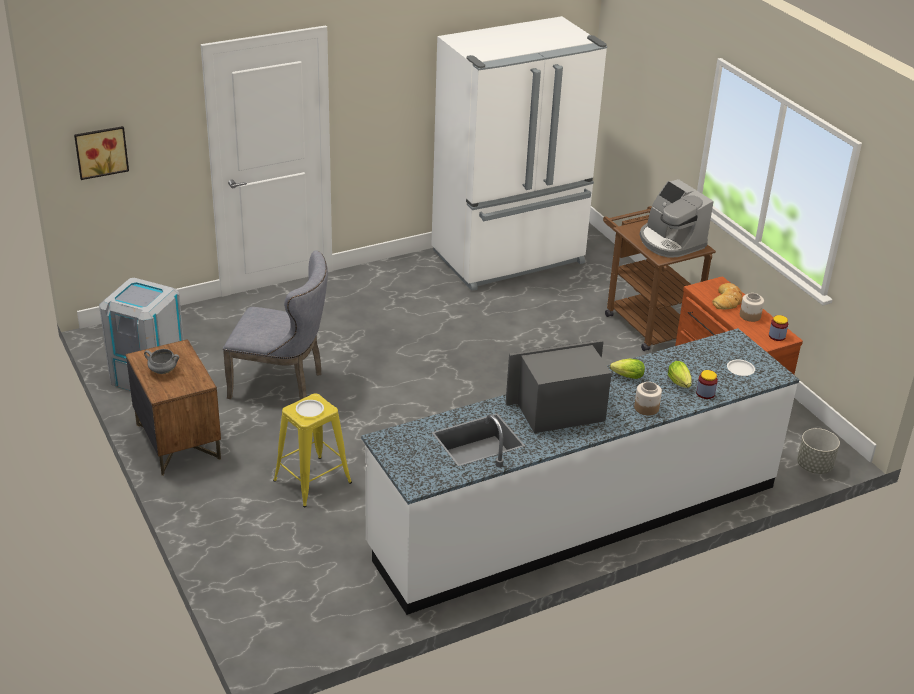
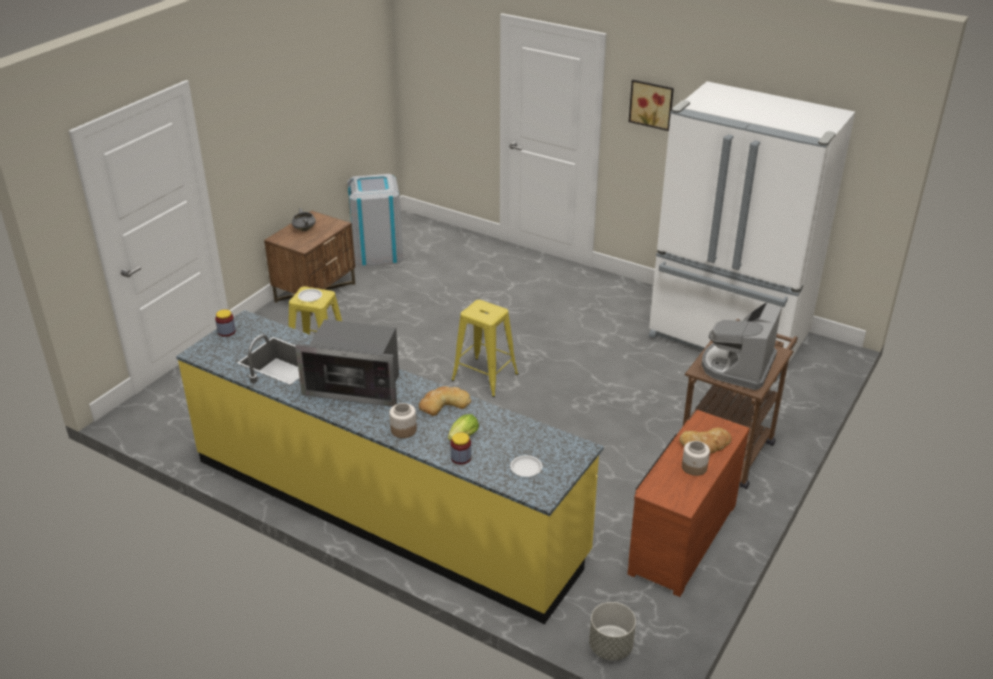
camera: 60 degrees right, 0 degrees up
(101, 151) = (423, 75): picture -> picture (652, 104)
(282, 384) = (422, 304): grey chair -> none
(441, 394) = (485, 377): none -> yellow stool
(560, 411) = (356, 386): microwave -> microwave turned 150 degrees clockwise
(576, 517) = (386, 507): white counter -> yellow counter
(625, 376) = (443, 404): lettuce -> bread
(777, 336) = (676, 496): jar -> jar (226, 331)

